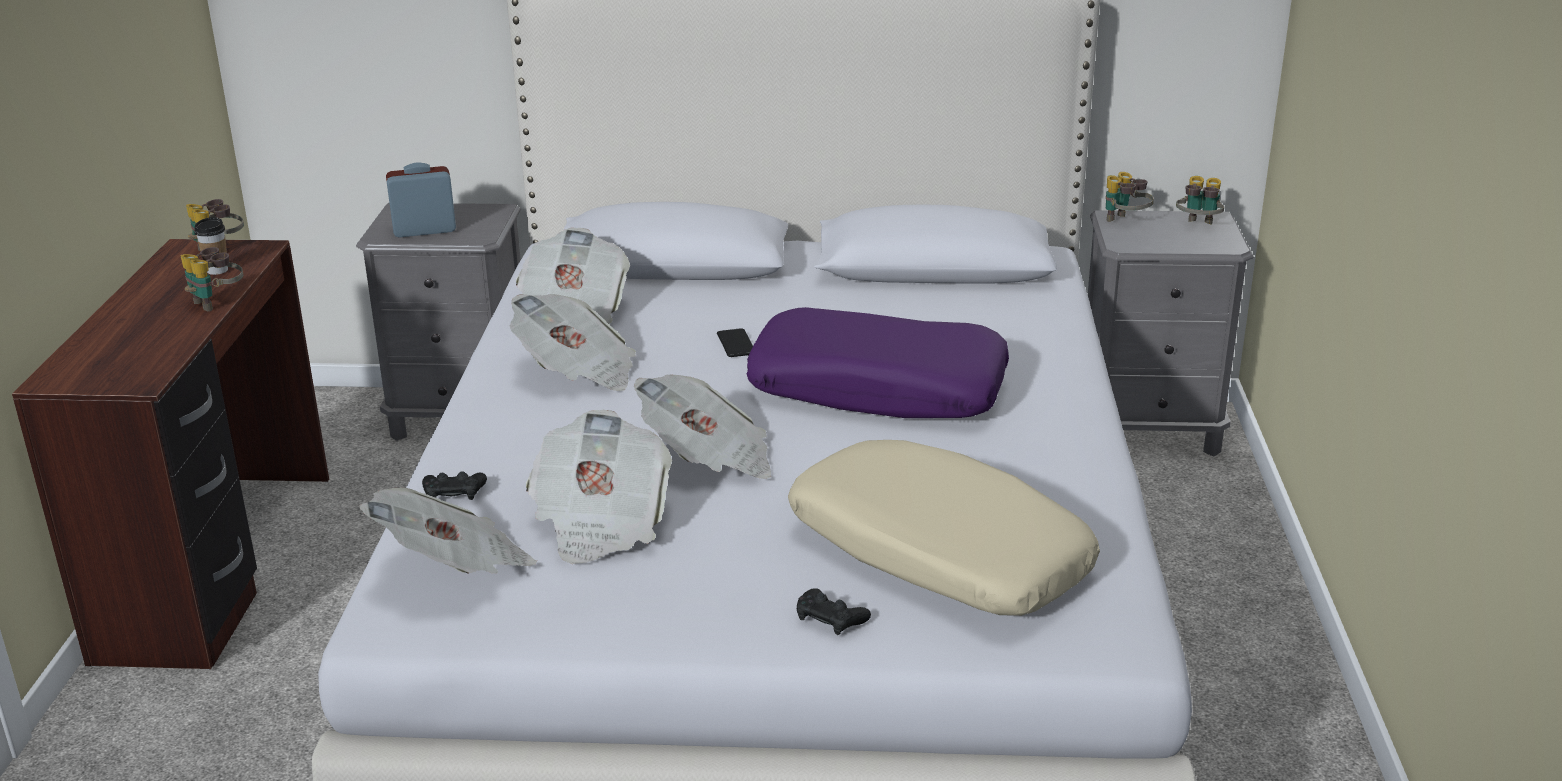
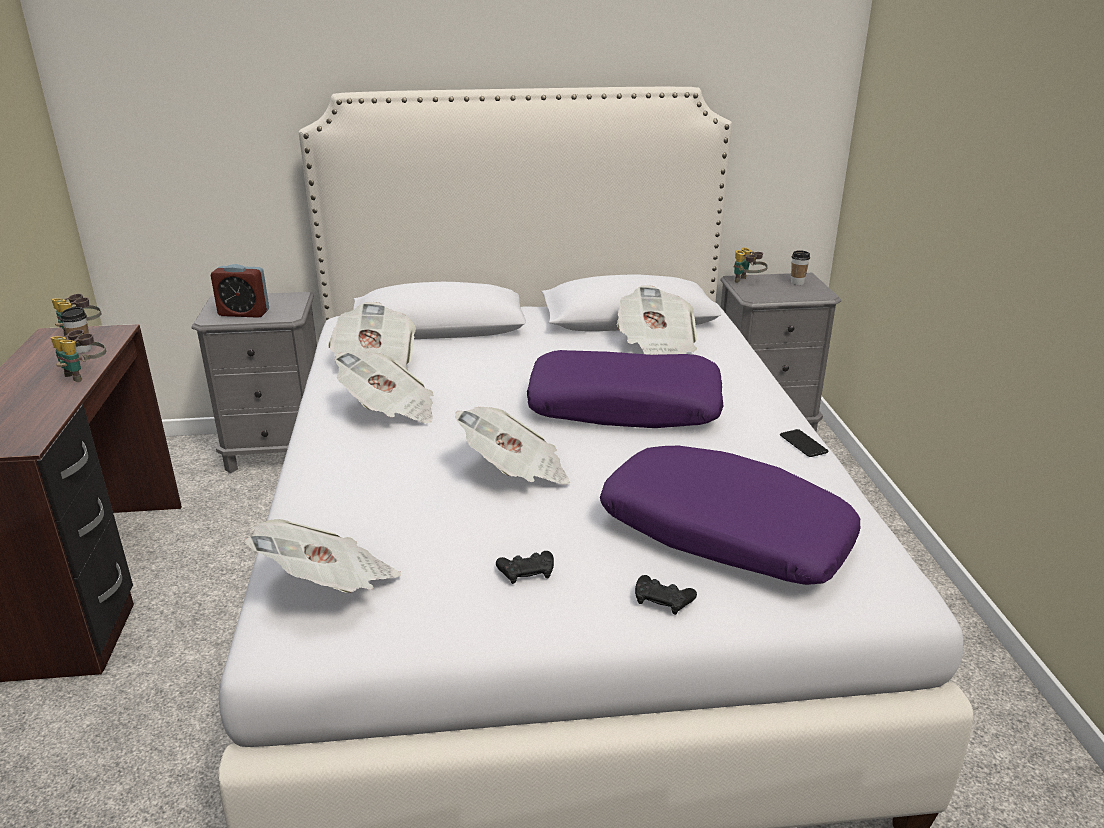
camera: 10 degrees left, 0 degrees up
(424, 230) = (244, 313): alarm clock -> alarm clock turned 150 degrees counterclockwise
(454, 492) = (313, 517): black game controller -> black game controller (526, 572)
(600, 522) = (445, 532): newspaper -> newspaper (656, 346)
(736, 344) = (506, 381): phone -> phone (803, 444)
(936, 554) = (723, 535): beige pillow -> purple pillow
(1198, 227) = (797, 283): binoculars -> cup

